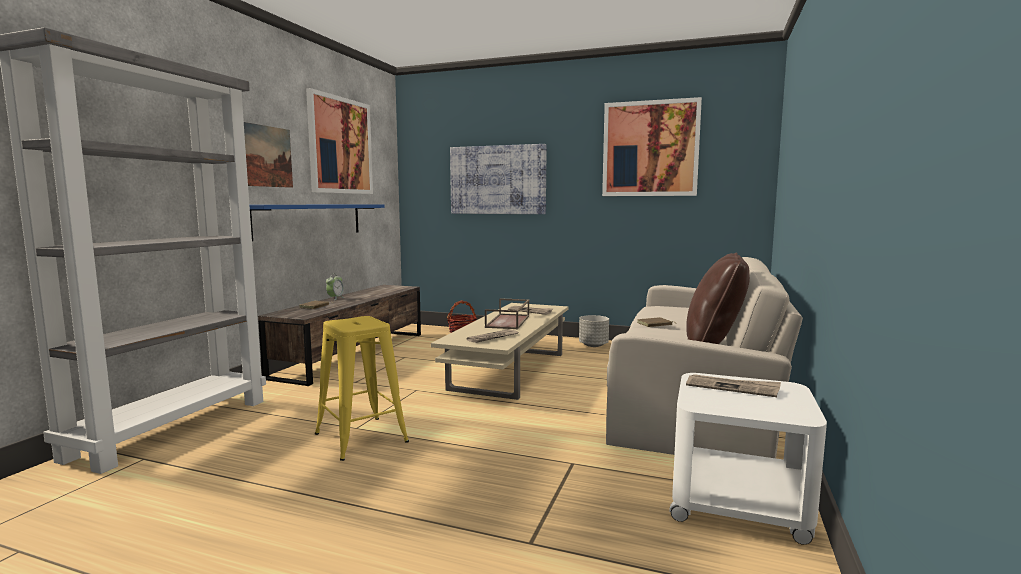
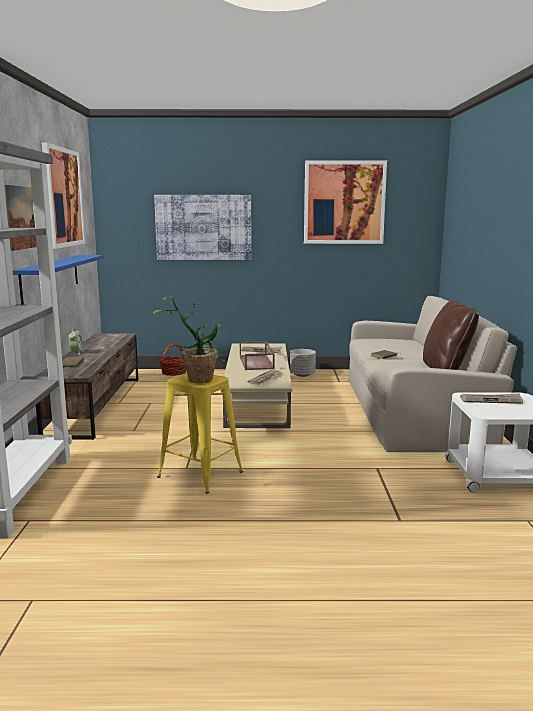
camera: 20 degrees left, 5 degrees up
(355, 322) = (197, 378): none -> potted plant

